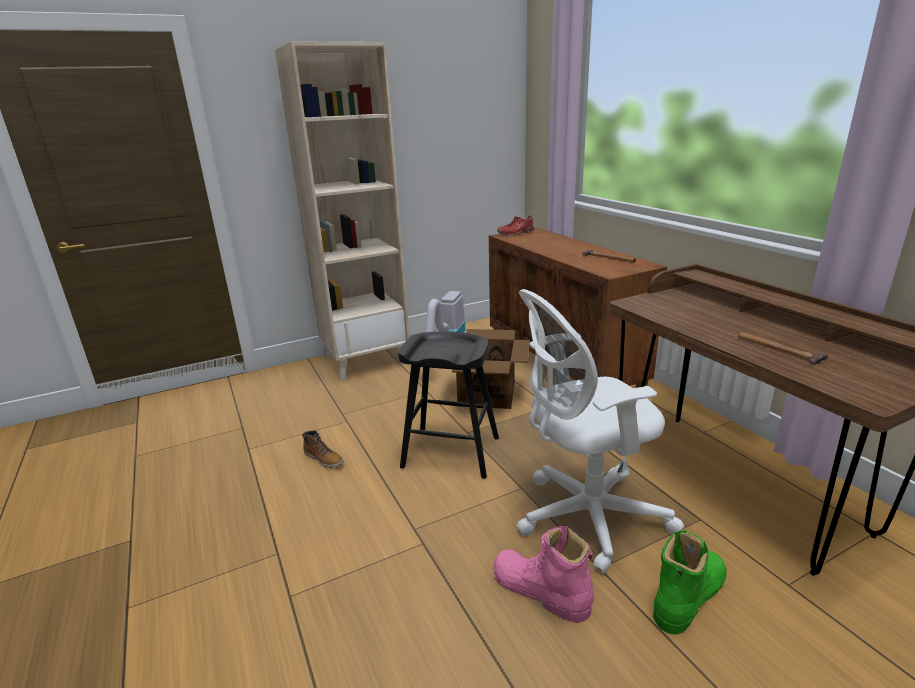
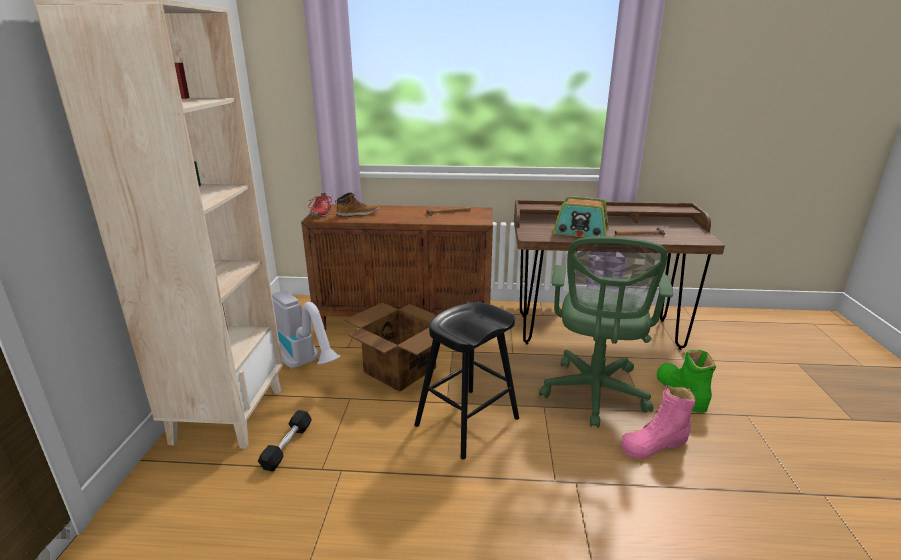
camera: 60 degrees left, 0 degrees up
(324, 459) = (396, 509): boot -> boot (357, 214)
(354, 392) = (287, 446): none -> black dumbbell
(584, 517) = (594, 394): white office chair -> green office chair
(701, 320) = (580, 232): none -> radio

